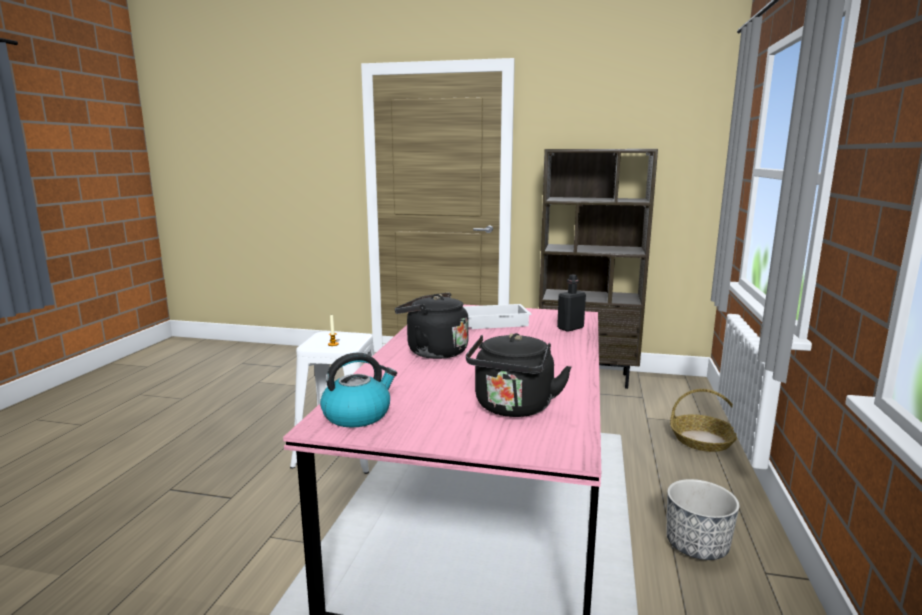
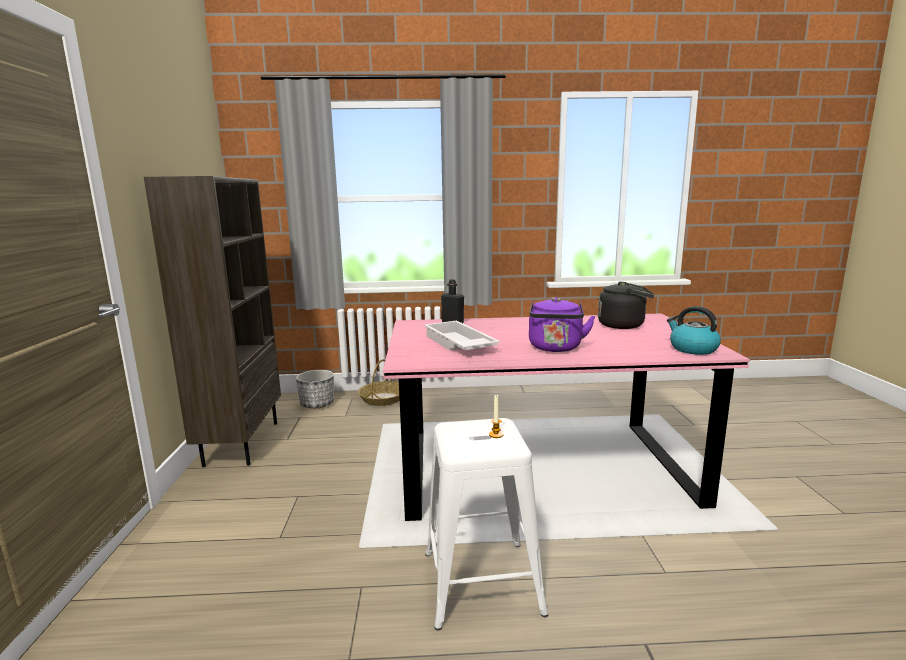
camera: 105 degrees left, 0 degrees up
(433, 352) = (555, 348): black kettle -> purple kettle
(697, 545) = (514, 404): planter -> planter (317, 404)

